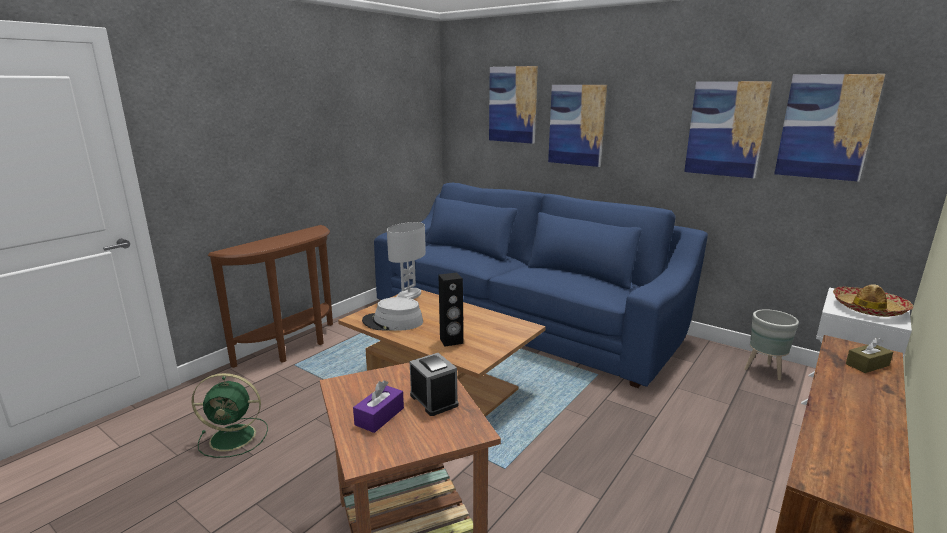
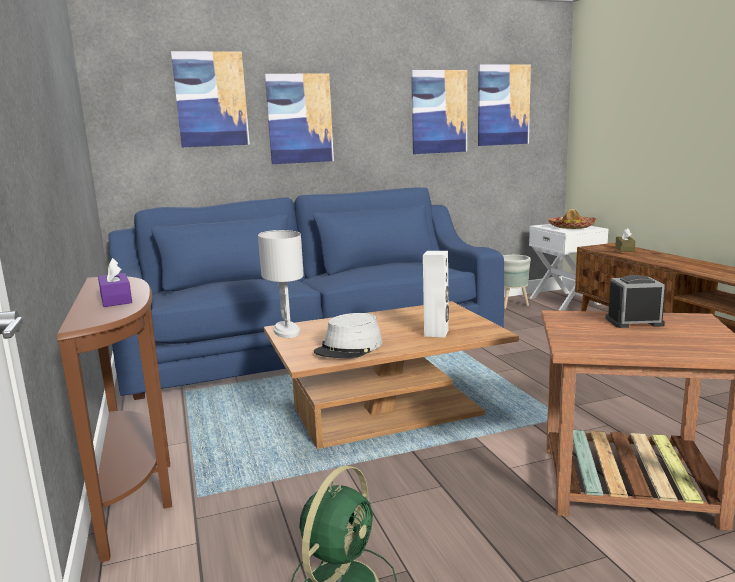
camera: 55 degrees left, 5 degrees down
(379, 416) = (656, 341): purple tissue box -> purple tissue box (116, 299)
(451, 341) = (437, 333): black speaker -> white speaker

